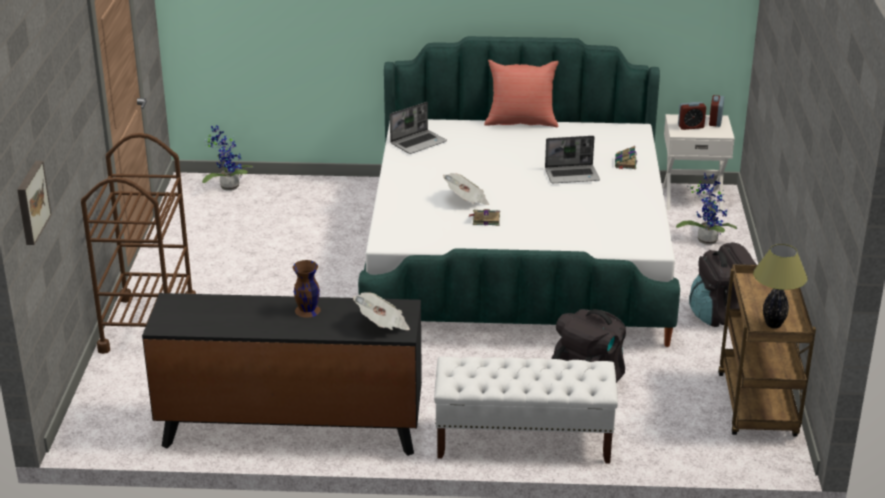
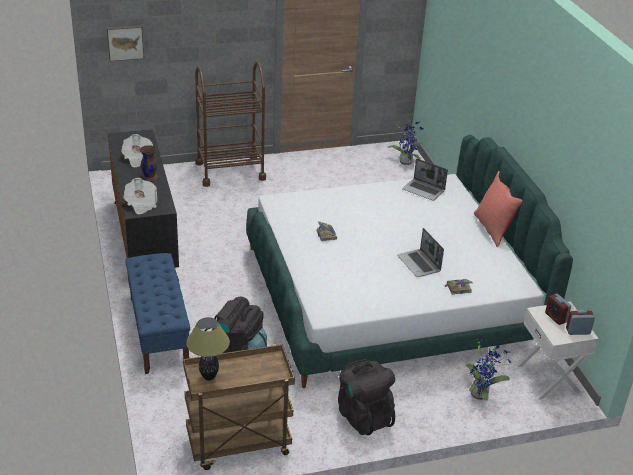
camera: 70 degrees right, 5 degrees up
(466, 200) = (350, 223): newspaper -> newspaper (137, 158)
(522, 441) = (158, 331): white bench -> blue bench

